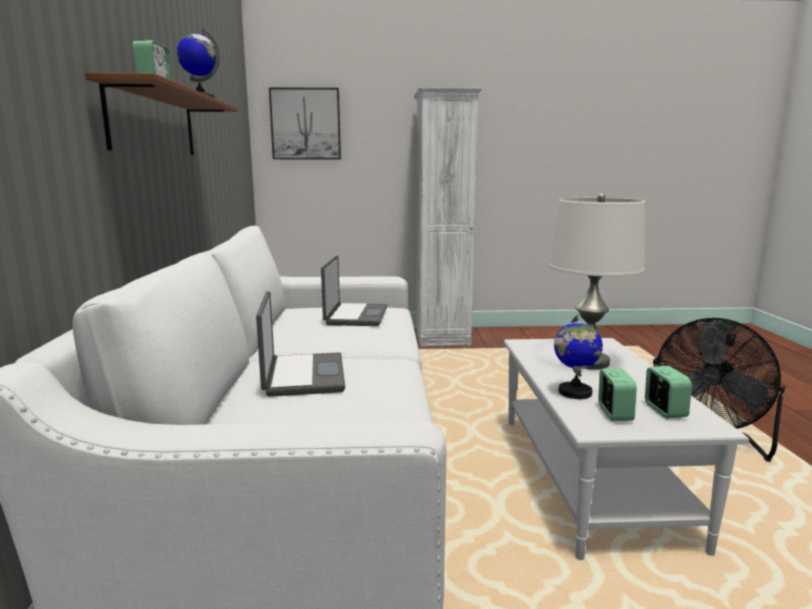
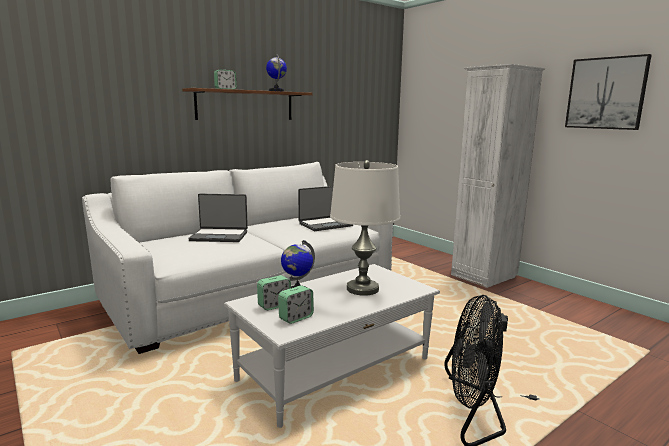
camera: 55 degrees right, 0 degrees up
(302, 376) = (219, 236): laptop -> laptop turned 45 degrees clockwise
(305, 124) = (428, 95): picture -> picture (606, 93)

